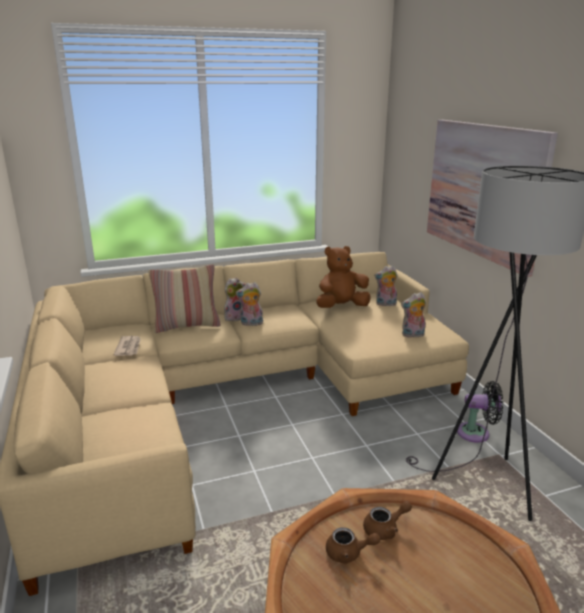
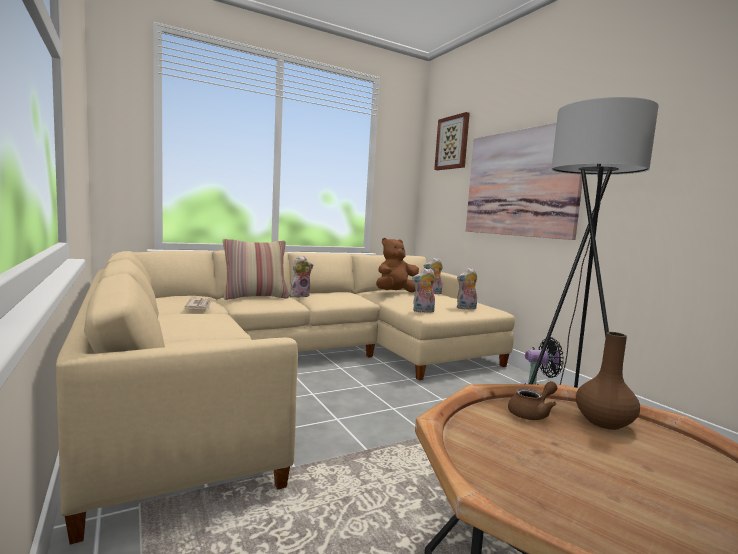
camera: 10 degrees left, 15 degrees down
(251, 323) = (317, 298): plush toy -> plush toy (423, 311)
(348, 553) = (507, 431): brown teapot -> none
(417, 116) = (452, 143): none -> picture
(448, 544) = (605, 422): none -> brown vase

